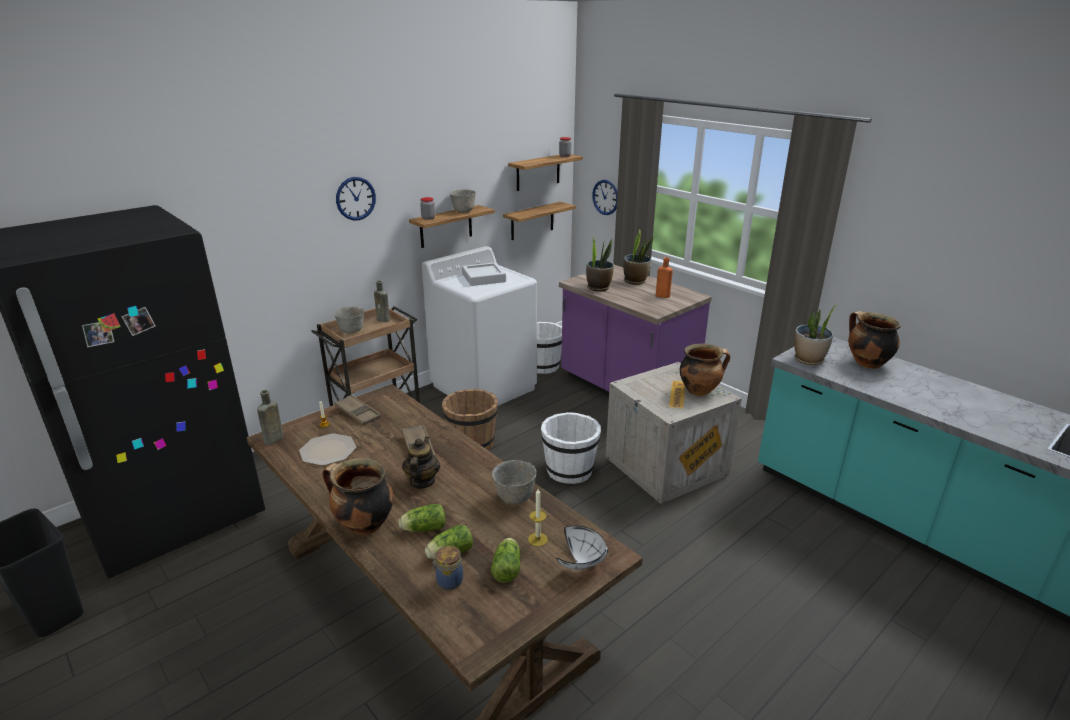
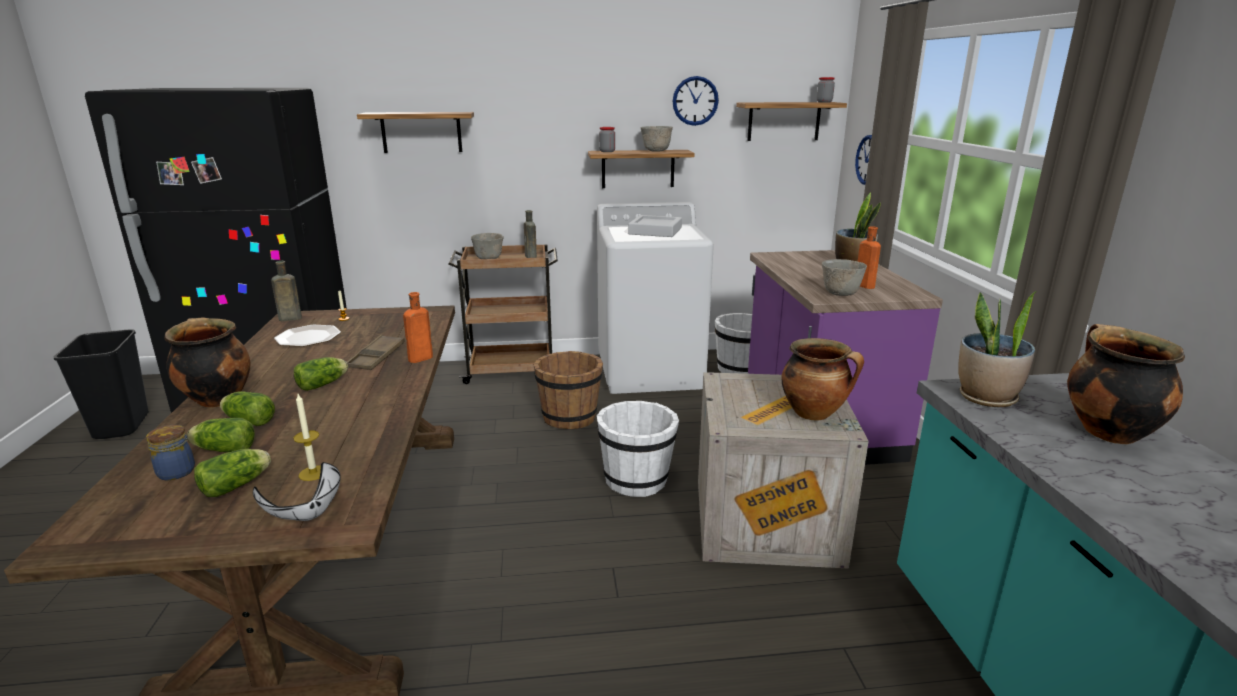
camera: 35 degrees right, 5 degrees down
(355, 198) = (522, 115): wall clock -> wall clock (695, 101)
(358, 413) = (384, 318): brown tray -> none
(422, 481) = (324, 384): teapot -> lettuce
(452, 437) = (419, 359): none -> orange bottle
(514, 498) = (368, 428): grey bowl -> grey bowl (840, 294)
(532, 221) = (769, 184): shelf -> shelf (421, 132)
(598, 287) = (789, 264): potted plant -> none

